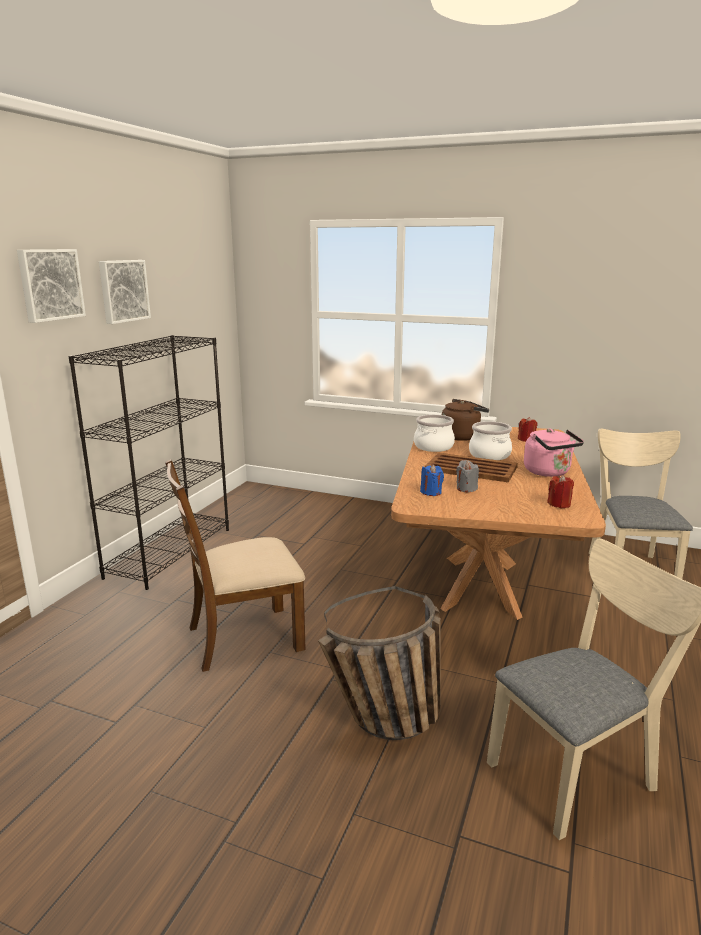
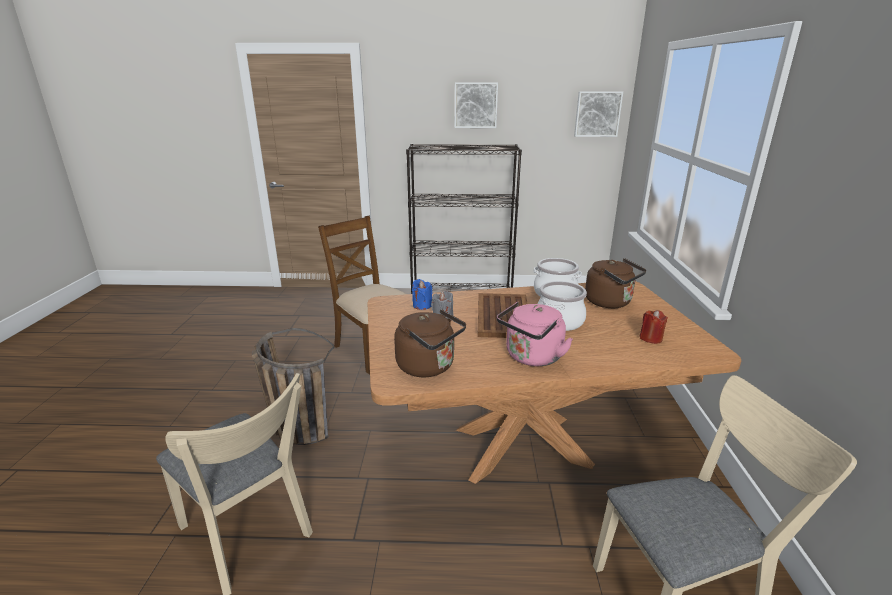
camera: 70 degrees right, 5 degrees up
(50, 284) = (410, 96): picture -> picture (597, 114)
(559, 504) = (429, 367): red candle -> brown kettle

